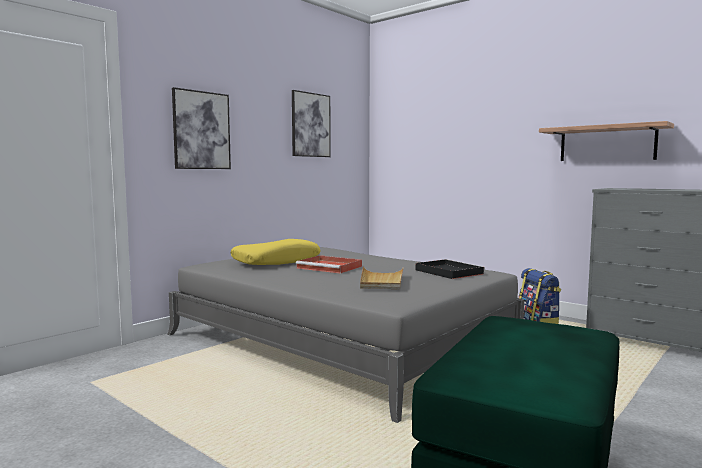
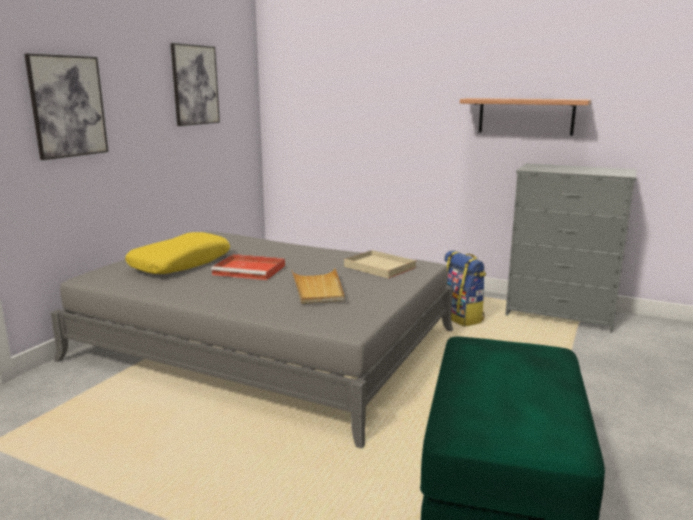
camera: 15 degrees left, 10 degrees up
(447, 272) = (378, 267): black tray -> beige tray

